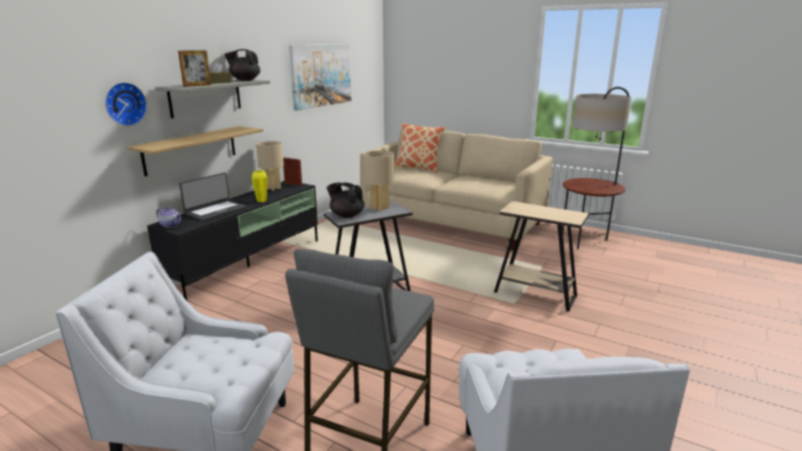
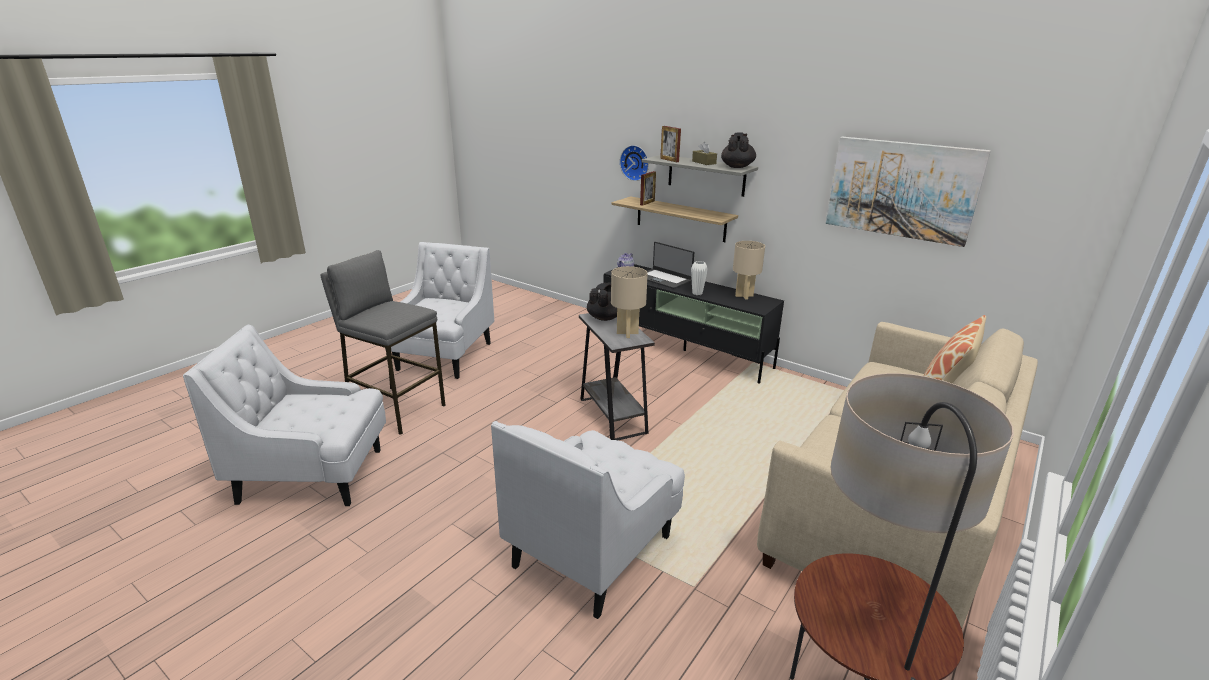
camera: 95 degrees right, 5 degrees up
(261, 200) = (697, 293): yellow vase -> white vase
(293, 184) = (767, 304): picture frame -> picture frame (647, 203)
(535, 294) = (594, 550): beige side table -> white armchair

